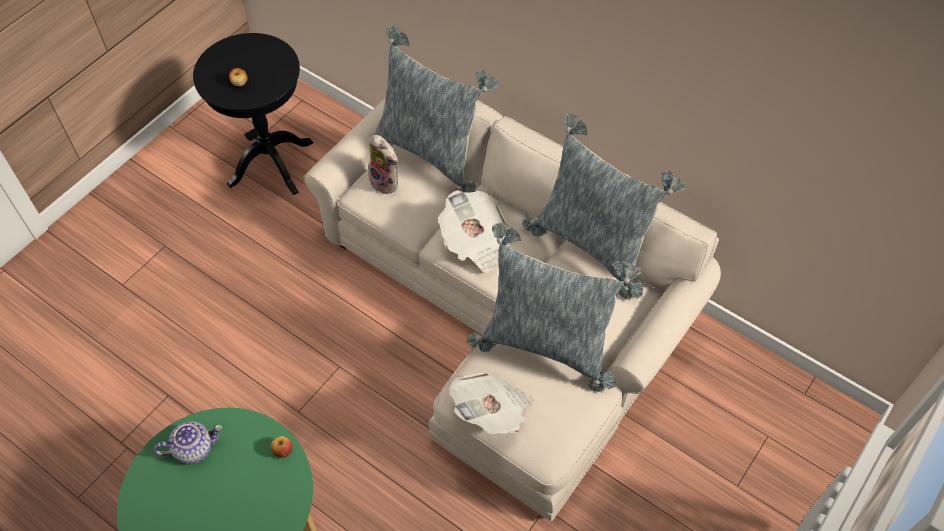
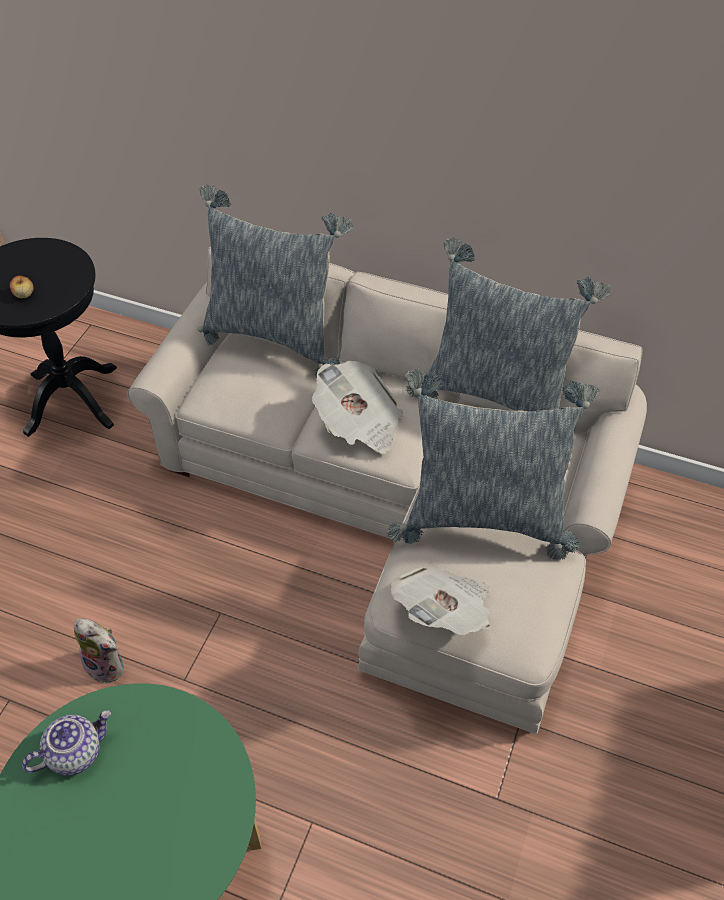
camera: 15 degrees left, 5 degrees down
(283, 451) = (197, 725): apple -> none
(386, 182) = (230, 379): plush toy -> plush toy (108, 664)

